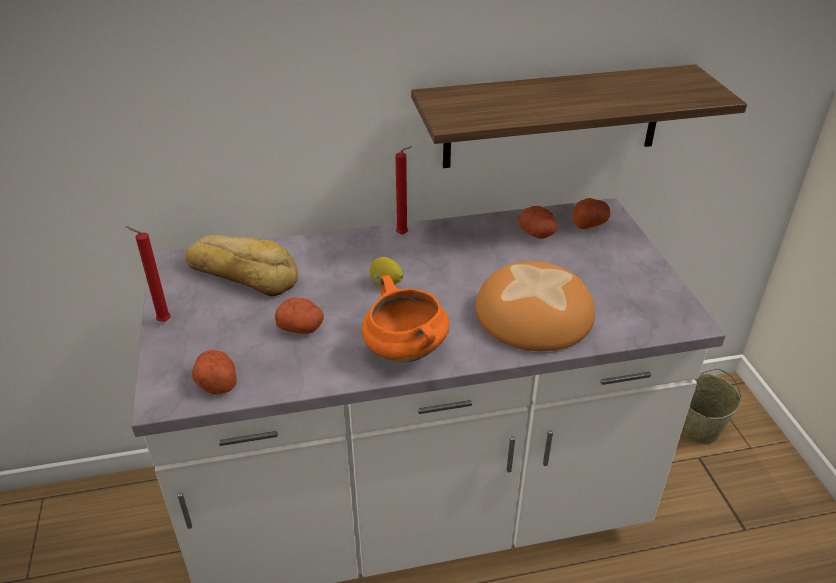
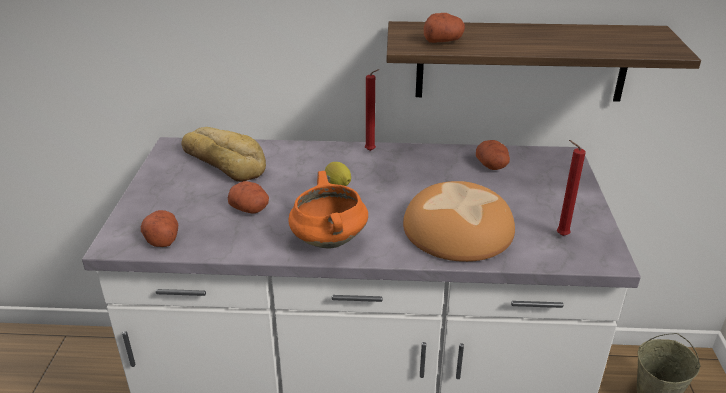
camera: 15 degrees right, 5 degrees down
(162, 321) = (143, 187): red candle -> red candle (560, 235)
(589, 223) = (545, 164): potato -> potato (443, 41)

